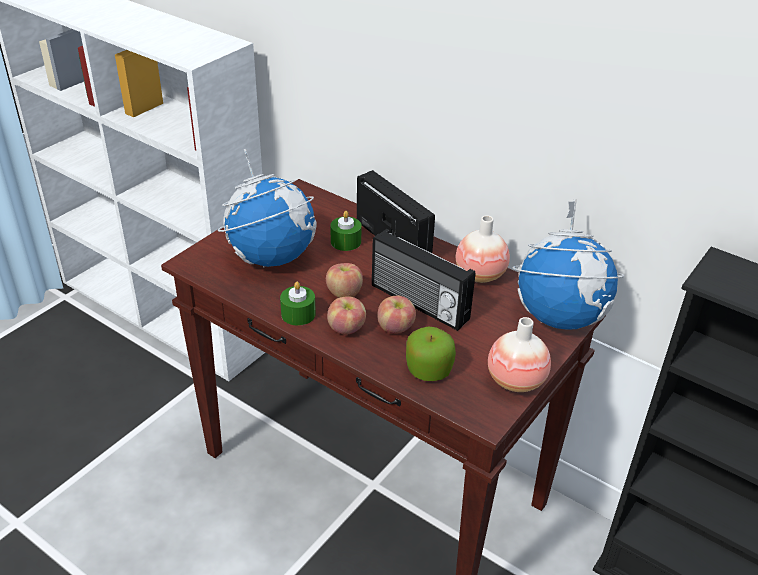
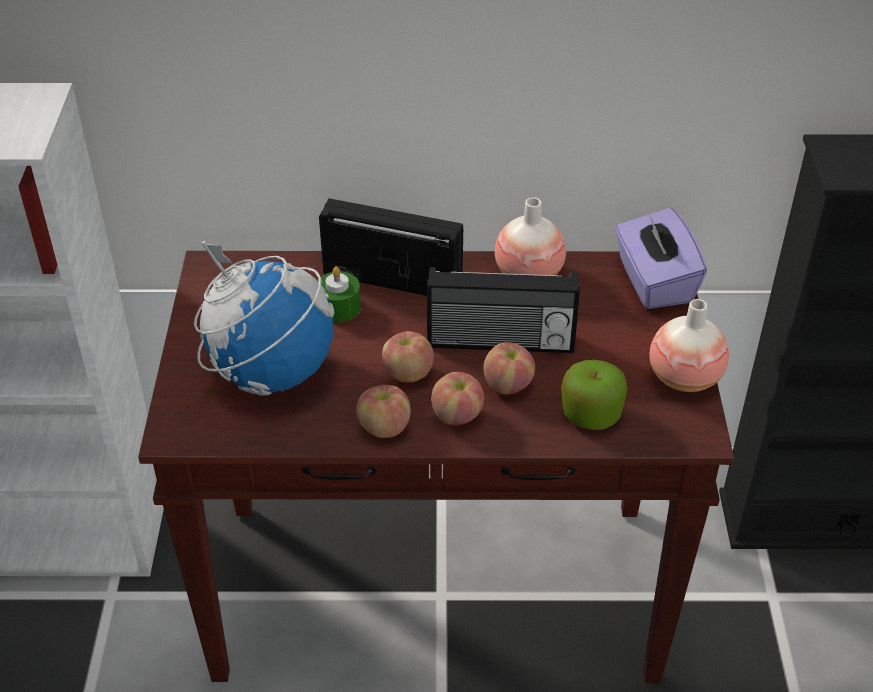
camera: 35 degrees left, 5 degrees up
(298, 314) = (384, 427): green candle -> apple
(560, 316) = (653, 282): globe -> purple tissue box

